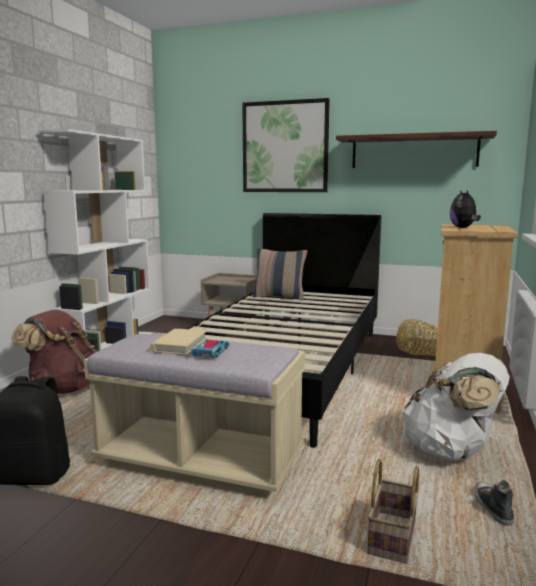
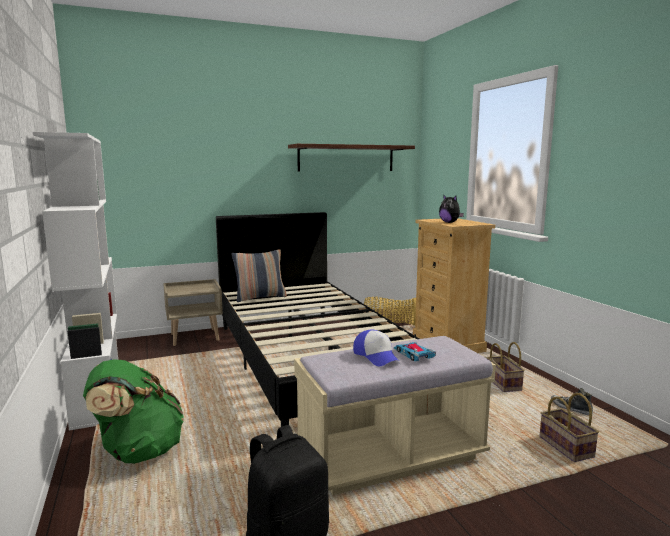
camera: 40 degrees left, 0 degrees up
(64, 389) = (138, 452): brown backpack -> green backpack
(179, 345) = (376, 356): beige book -> cap
(285, 147) = (232, 150): picture -> none
(452, 451) = (504, 384): white backpack -> basket

